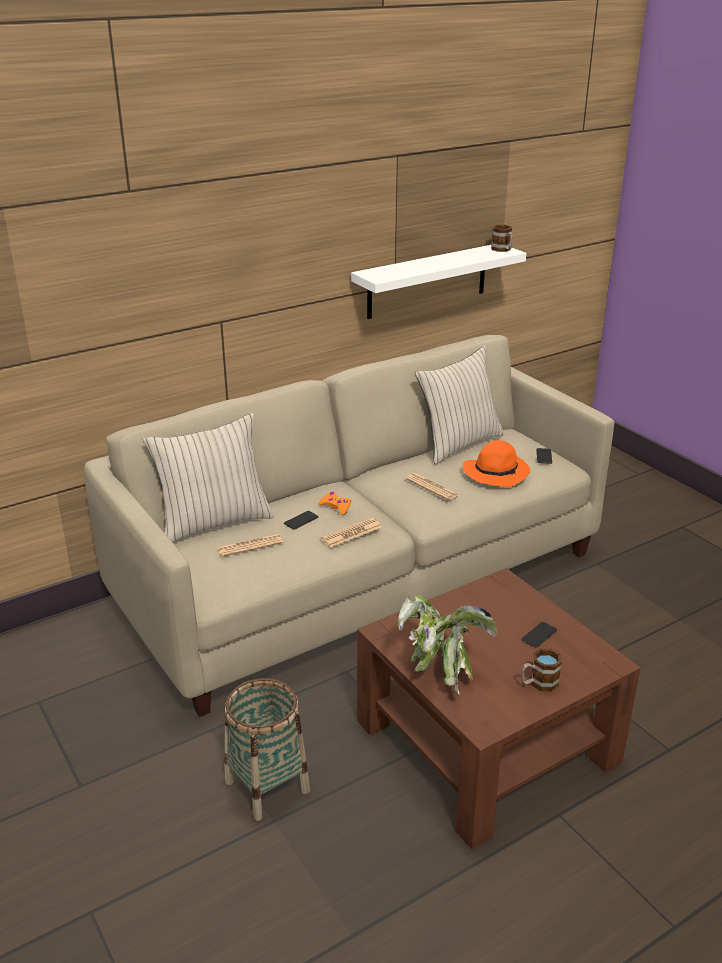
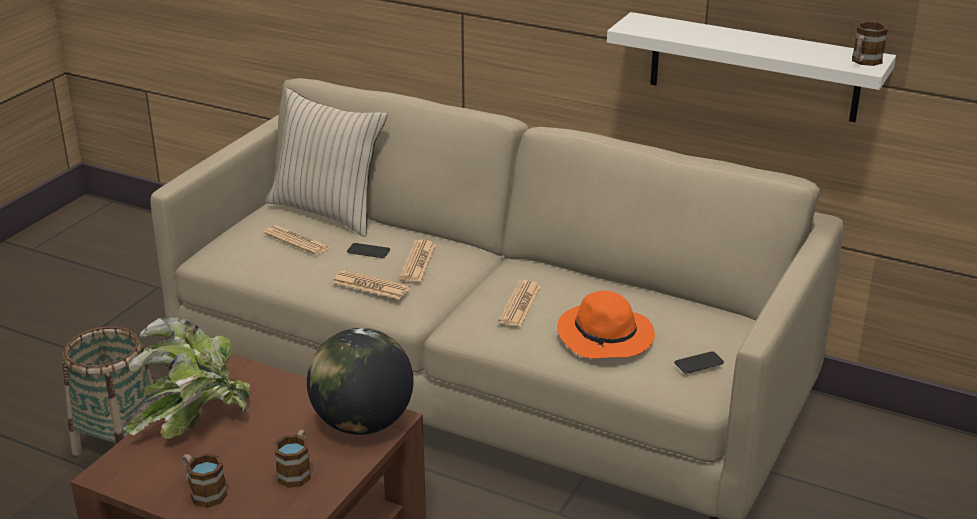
camera: 60 degrees right, 0 degrees up
(336, 507) = (418, 262): orange game controller -> newspaper
(458, 444) = (655, 294): beige pillow -> none
(501, 593) = (362, 423): none -> globe
(539, 635) = (296, 471): phone -> mug

